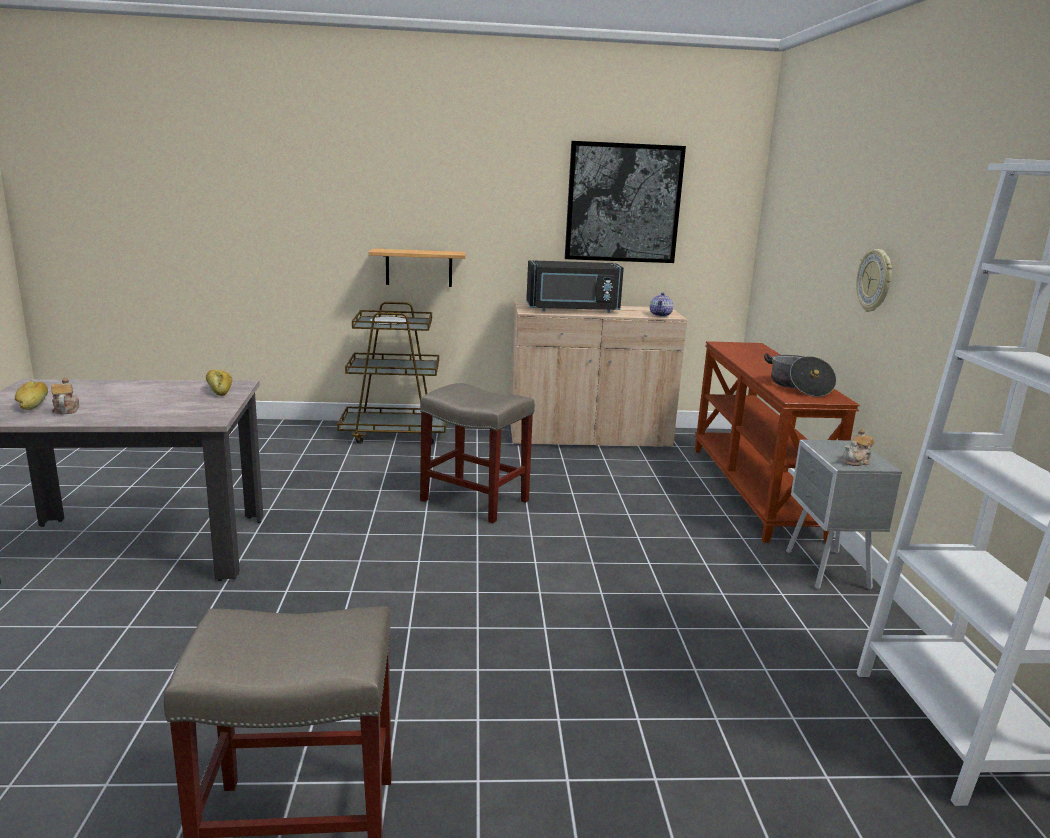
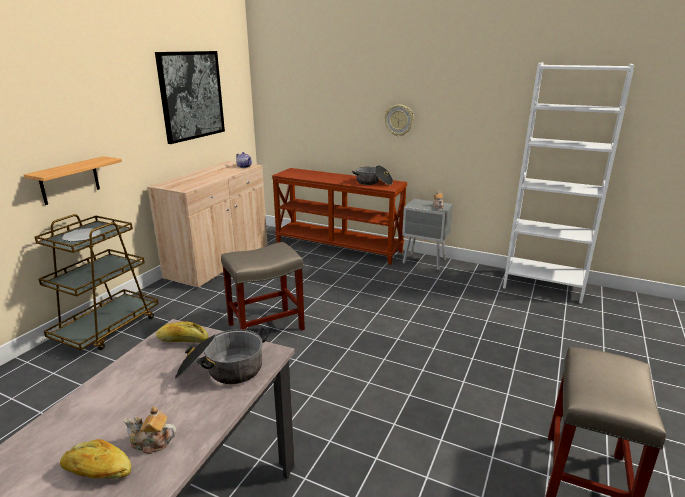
camera: 60 degrees left, 5 degrees up
(174, 409) = (222, 370): none -> cooking pot
(573, 310) = (198, 179): black microwave -> none

